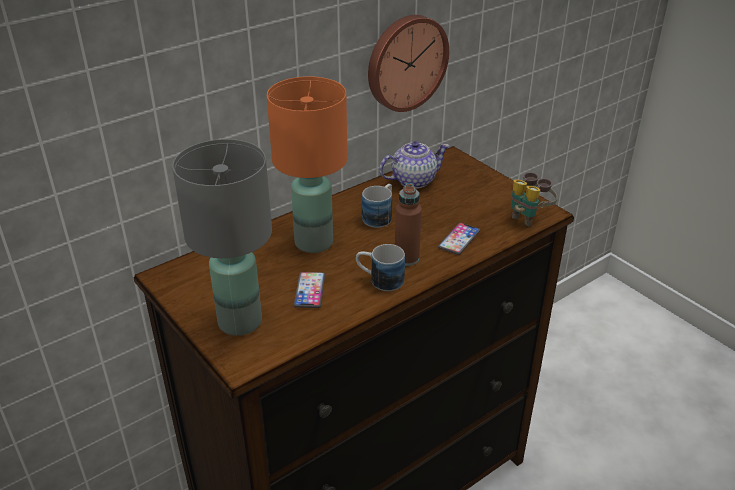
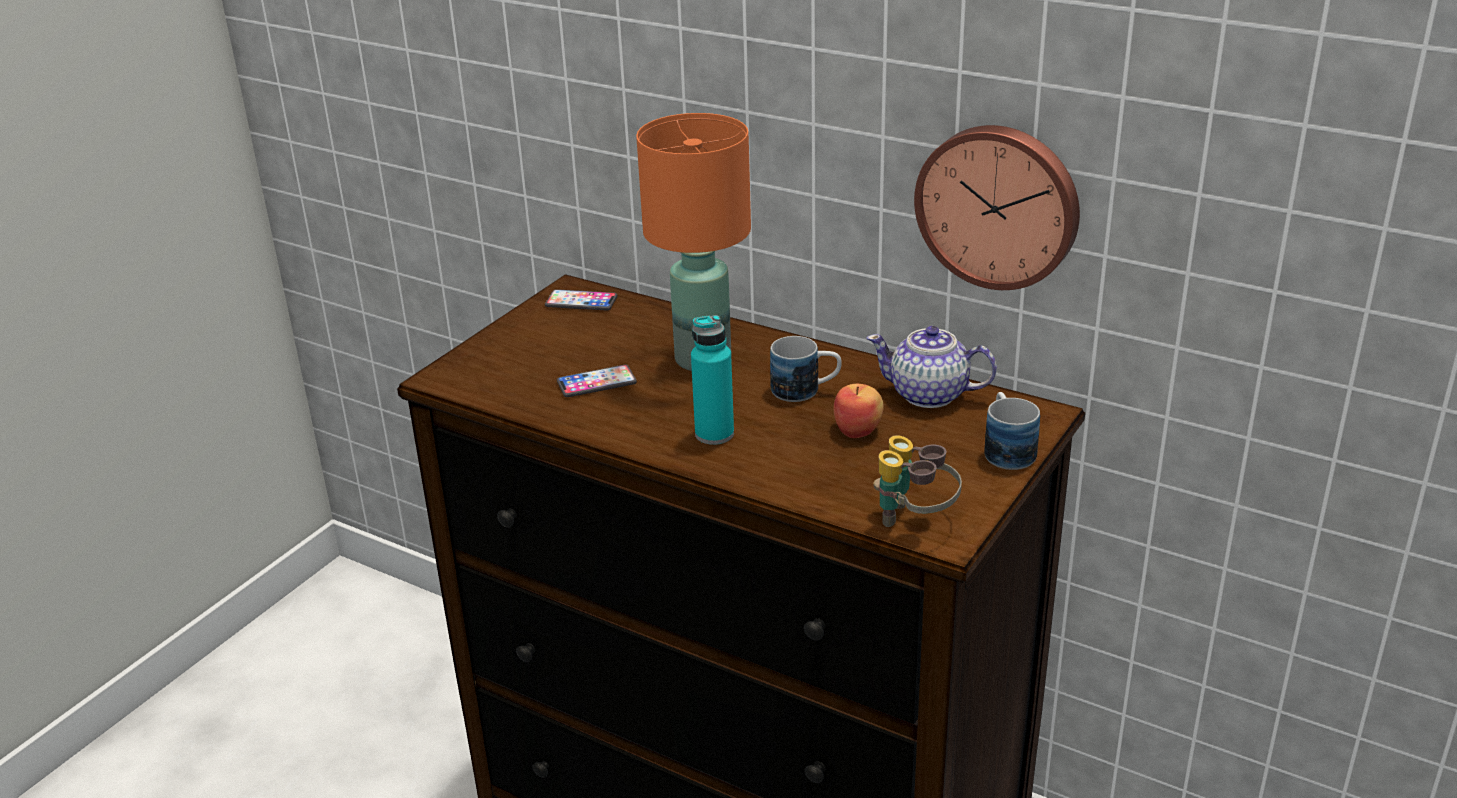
camera: 70 degrees right, 5 degrees down
(240, 322) = (512, 356): grey table lamp -> none
(379, 280) = (650, 425): mug -> mug (1006, 449)
(406, 258) = (714, 434): brown bottle -> turquoise bottle
(413, 180) = (929, 395): teapot -> teapot turned 150 degrees clockwise
(433, 210) = (858, 430): none -> apple
(459, 239) = (794, 467): phone -> phone (581, 301)

